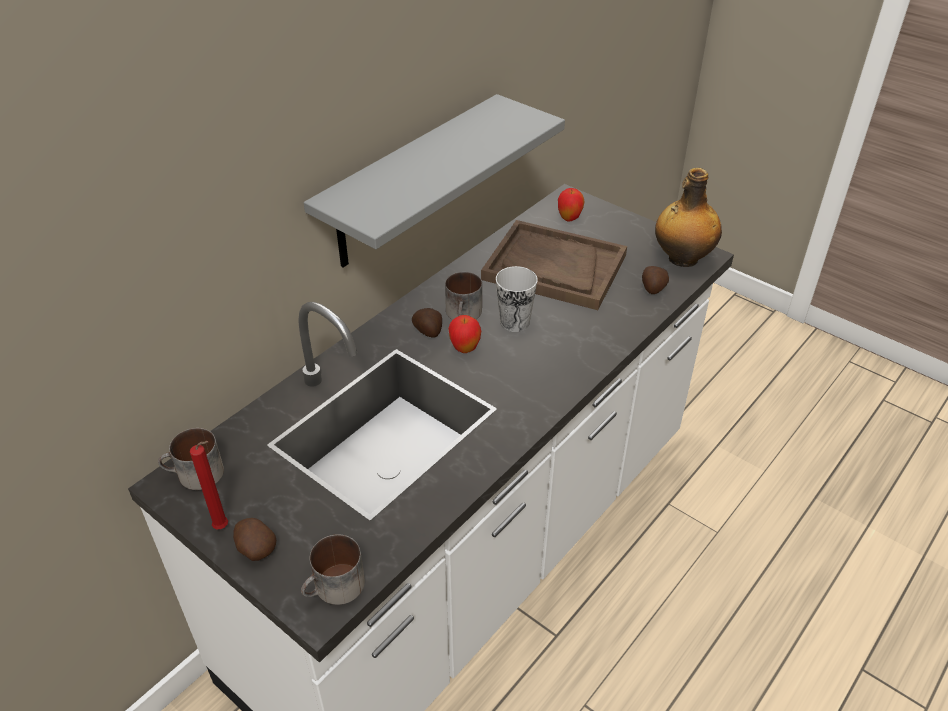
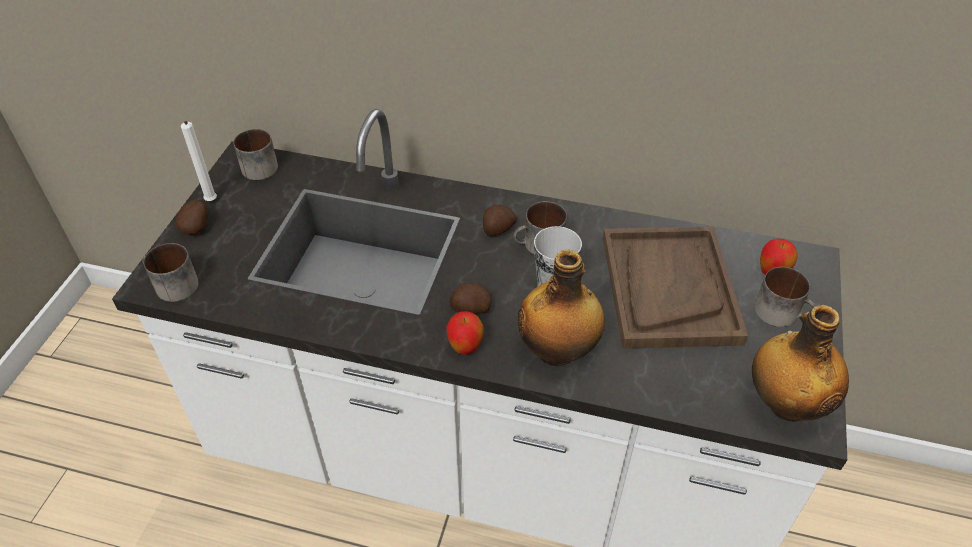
camera: 65 degrees right, 5 degrees up
(223, 527) = (211, 202): red candle -> white candle
(410, 183) = (581, 95): grey shelf -> none
(464, 349) = (489, 263): apple -> apple (465, 348)
(582, 342) = (558, 351): none -> bottle
(606, 229) = (782, 312): none -> mug
(653, 288) = (701, 389): potato -> potato (470, 309)

